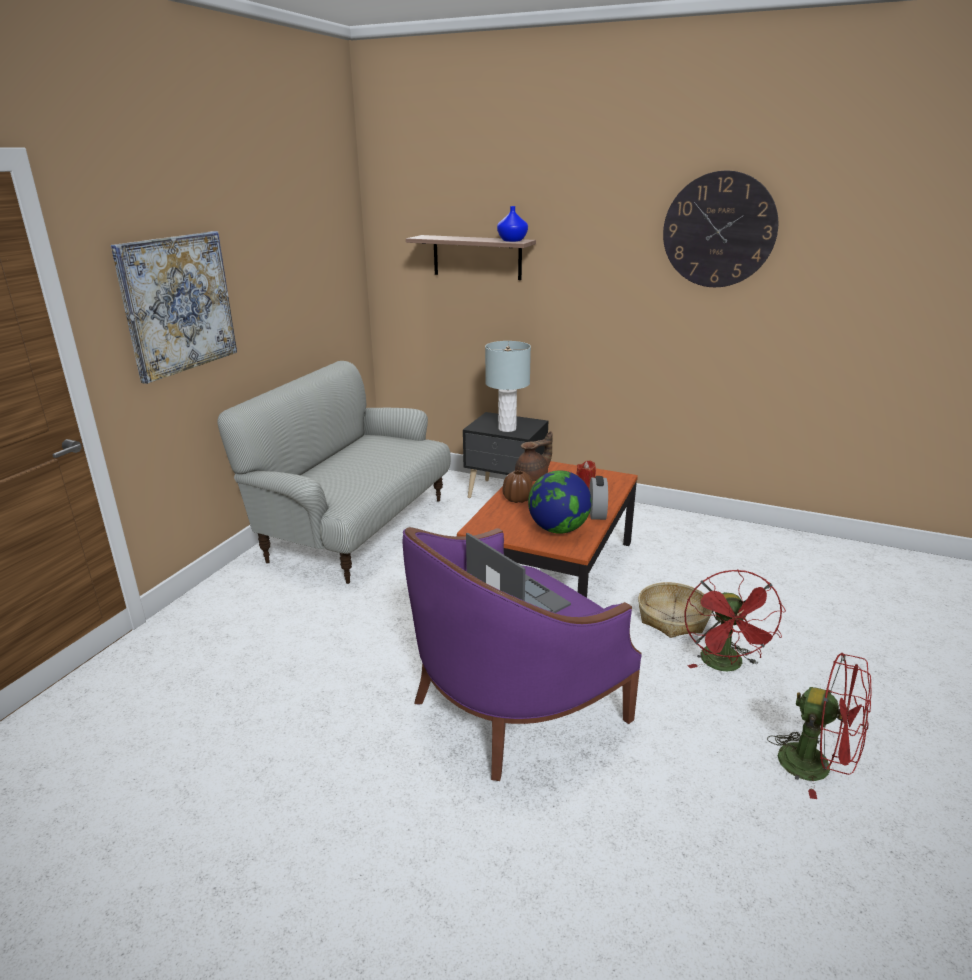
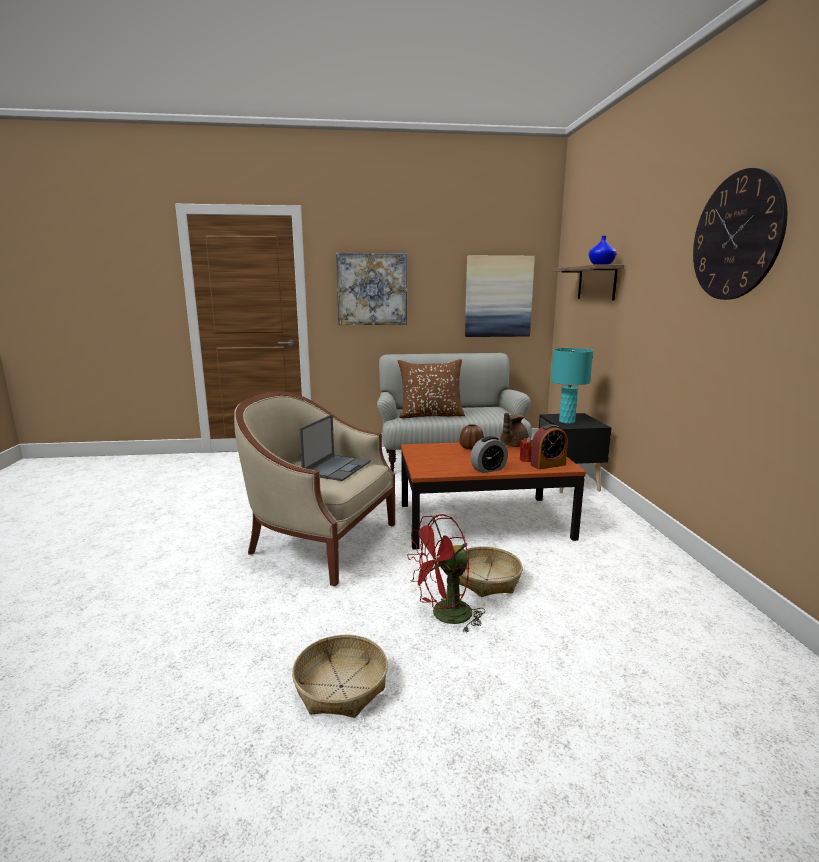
camera: 60 degrees right, 10 degrees down
(320, 281) = (498, 296): none -> picture
(352, 480) = (431, 415): none -> brown pillow
(507, 428) = (567, 421): grey table lamp -> turquoise table lamp
(512, 704) = (320, 542): purple armchair -> beige armchair
(533, 477) = (512, 445): brown teapot -> brown teapot turned 105 degrees clockwise
(558, 529) = (444, 464): globe -> none
(608, 483) = (548, 465): none -> alarm clock
(816, 766) = (341, 686): red fan -> basket

